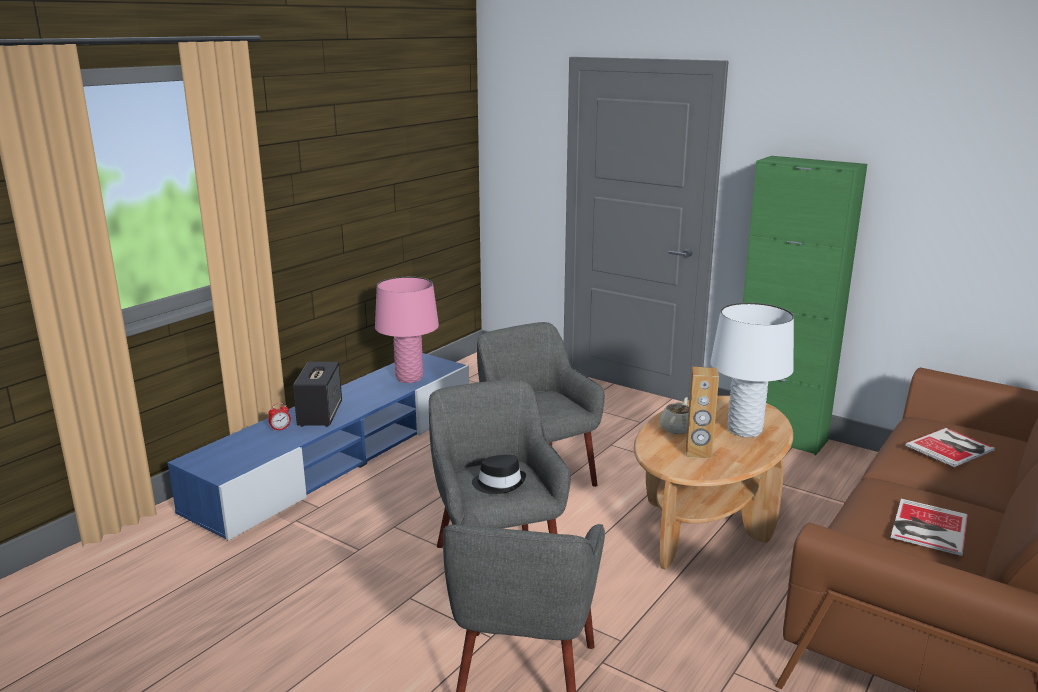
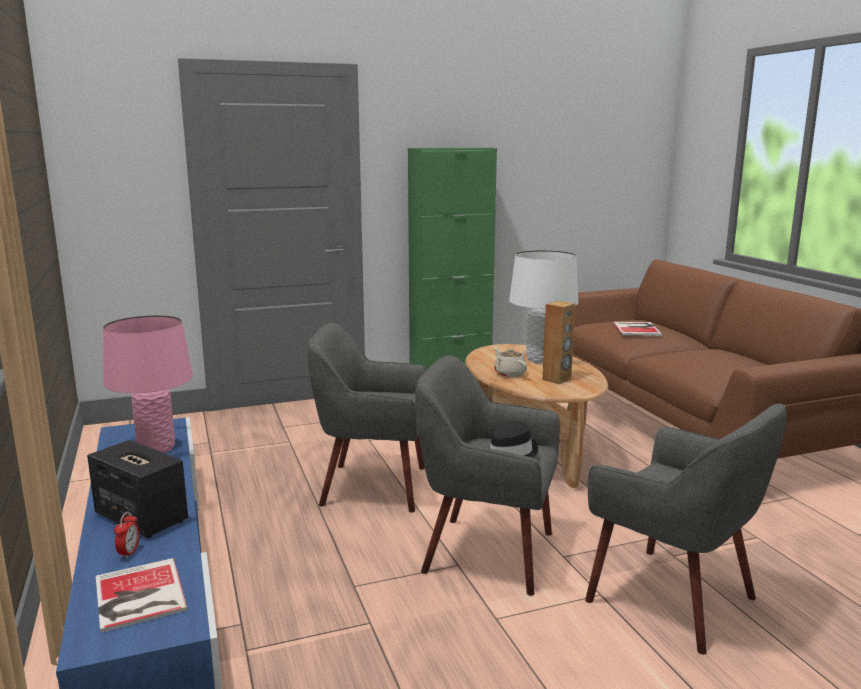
camera: 55 degrees left, 5 degrees down
(927, 527) = (729, 361): book -> book (137, 596)

